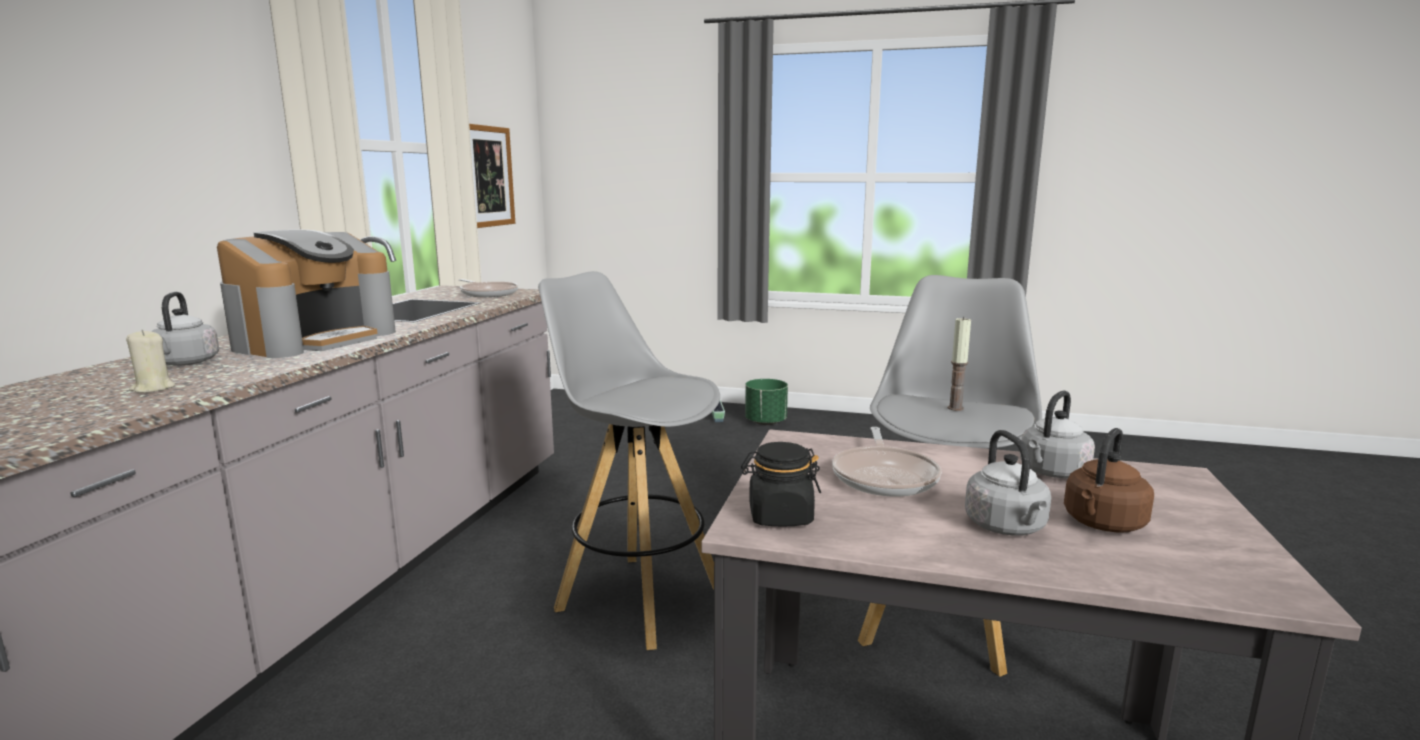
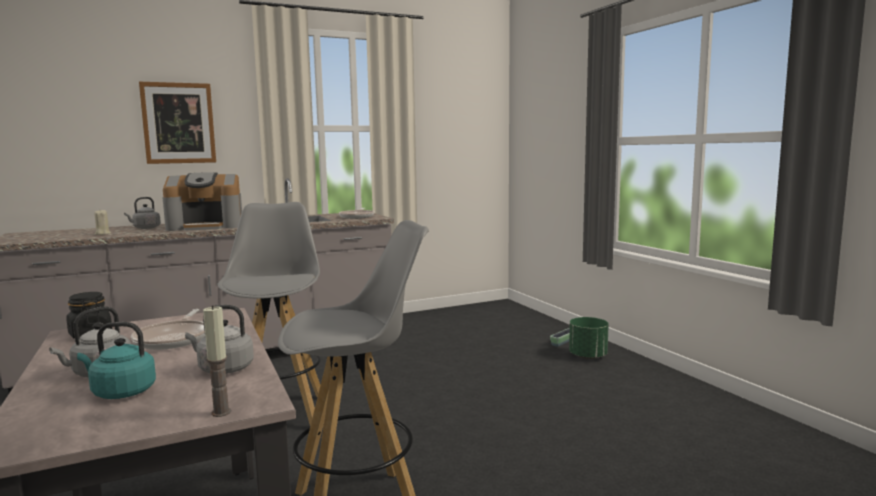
camera: 50 degrees right, 5 degrees down
(489, 176) = (444, 144): picture -> picture (178, 123)
(884, 476) = (174, 339): frying pan -> frying pan turned 60 degrees counterclockwise
(955, 408) = (338, 325): candle -> candle (221, 412)
(1102, 524) = (121, 392): brown kettle -> turquoise kettle

